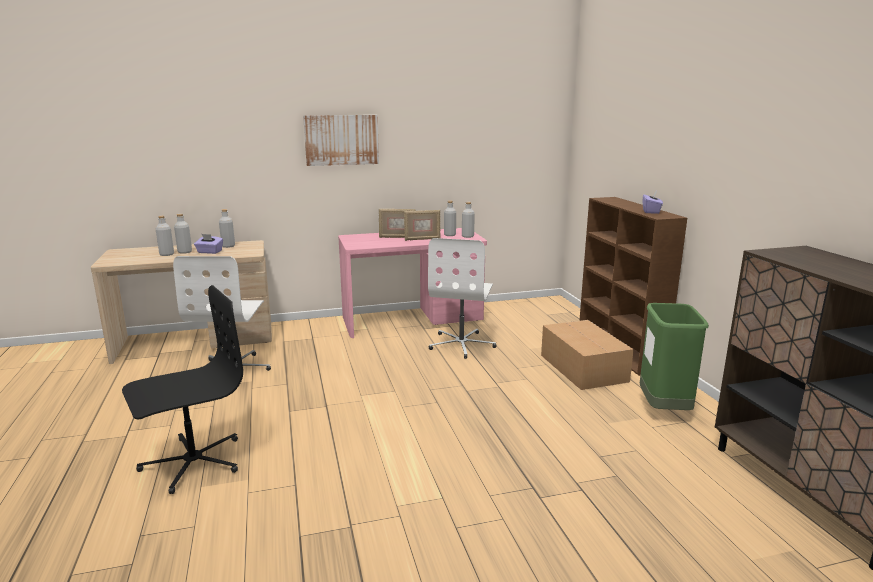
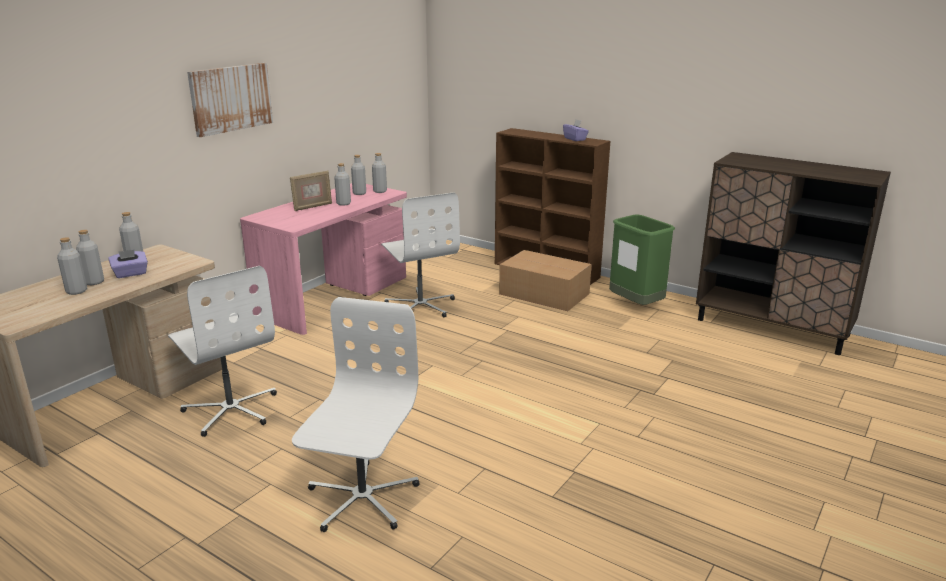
camera: 40 degrees left, 5 degrees up
(192, 462) = (361, 498): black office chair -> white office chair
(422, 239) = (343, 203): picture frame -> grey bottle

